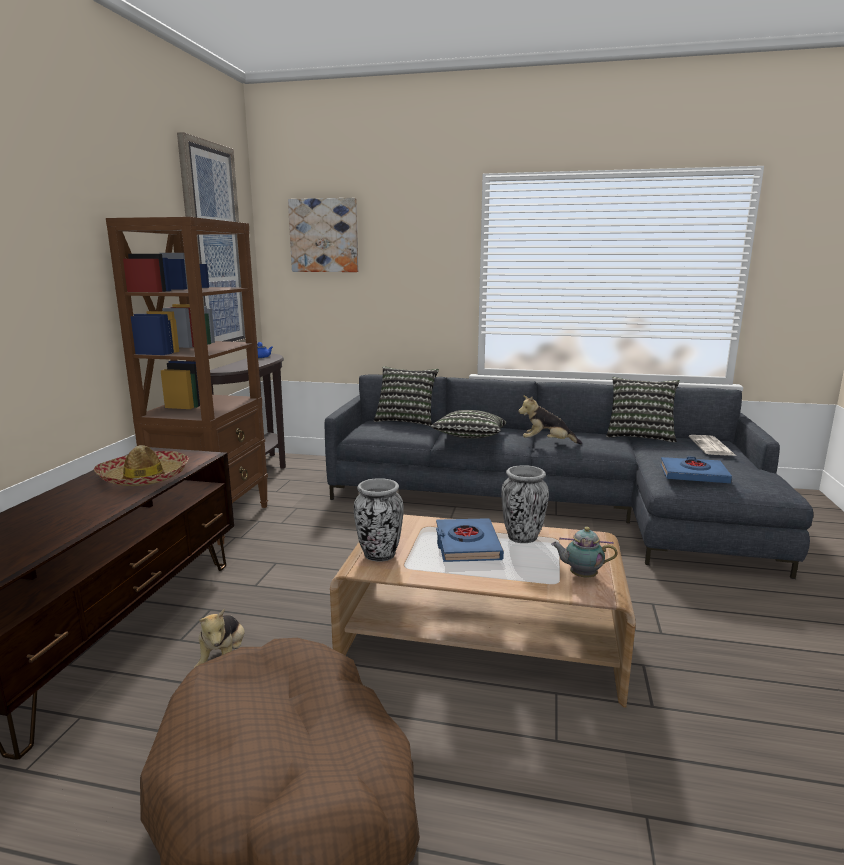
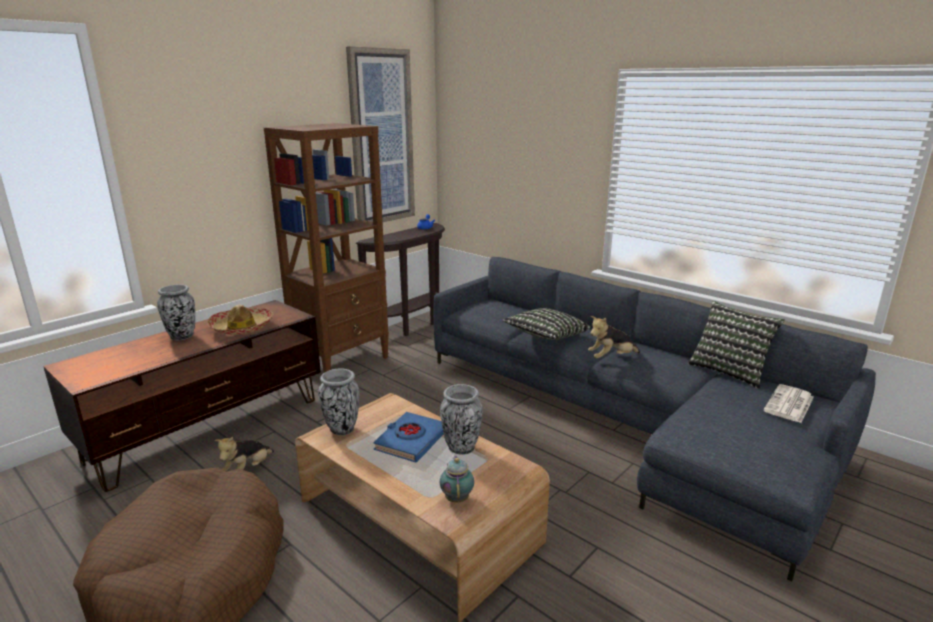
camera: 30 degrees right, 5 degrees up
(66, 501) = (182, 337): none -> vase
(324, 235) = (484, 124): picture -> none
(406, 420) = (519, 305): pillow -> none
(547, 443) = (611, 358): plush toy -> plush toy turned 60 degrees counterclockwise
(581, 576) = (457, 498): teapot -> teapot turned 45 degrees clockwise
(693, 475) = (709, 432): blue book -> none

